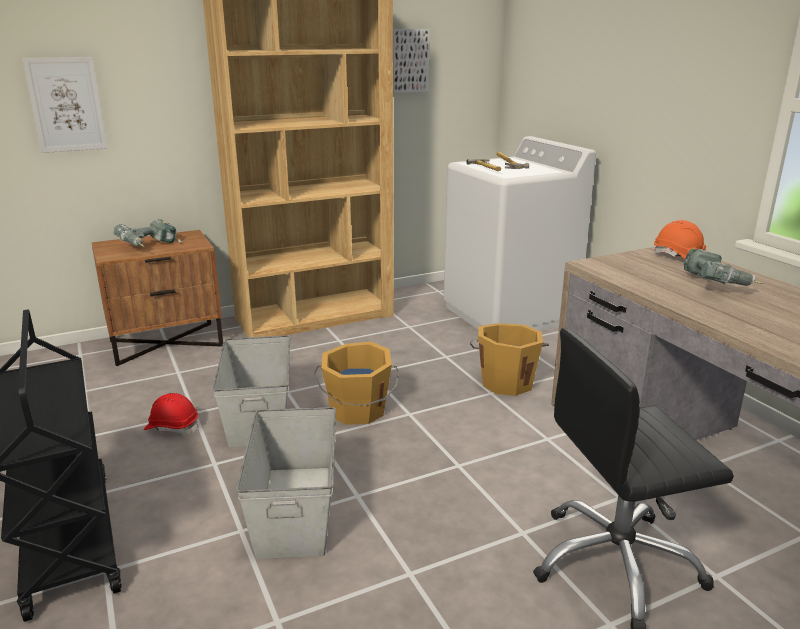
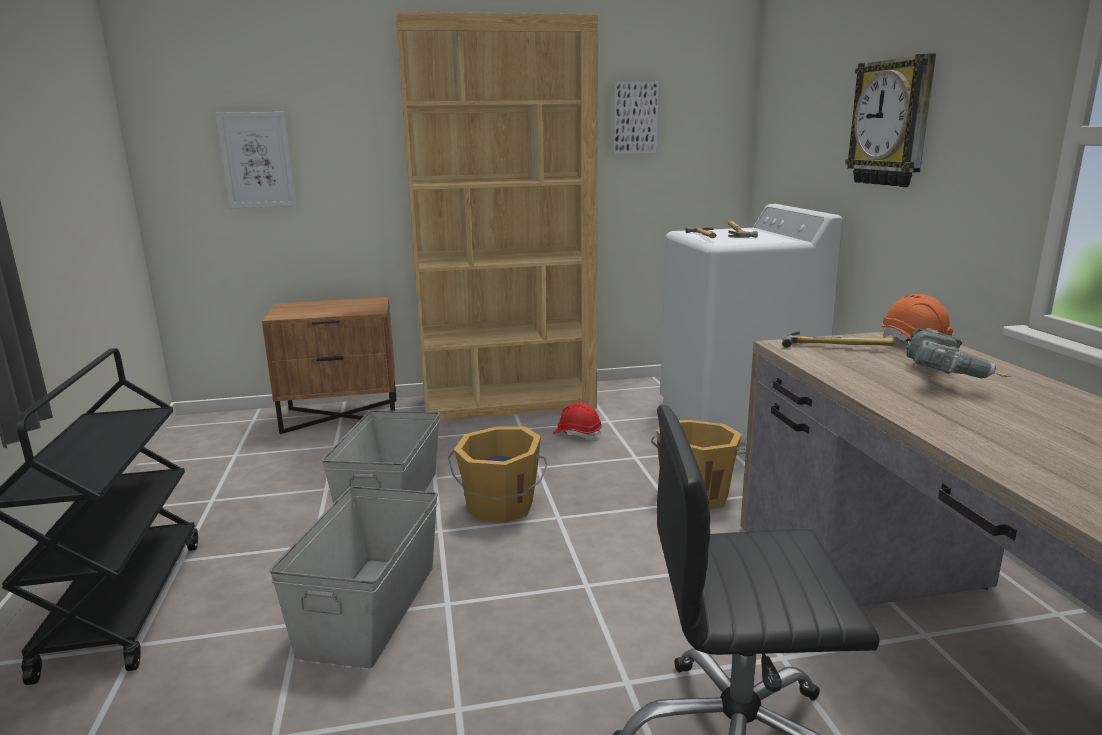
camera: 15 degrees right, 5 degrees down
(150, 247) = (325, 310): power drill -> none
(172, 427) = (295, 501): red hard hat -> red hard hat (577, 434)
(625, 262) = (834, 345): none -> hammer
(638, 79) = (892, 123): none -> wall clock

